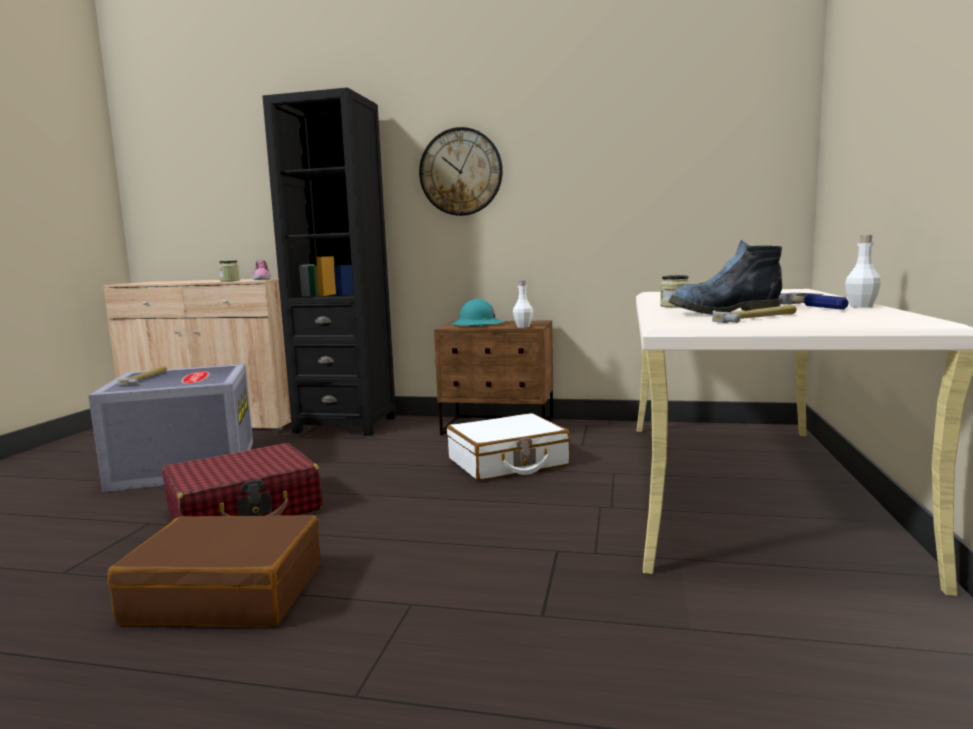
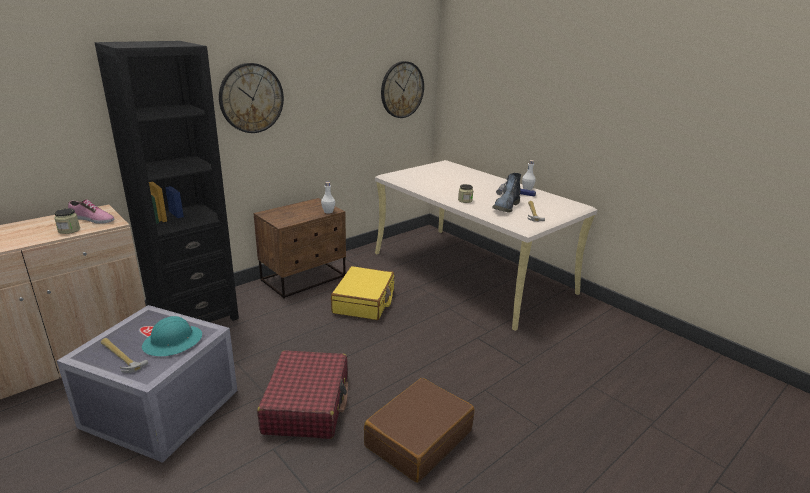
camera: 55 degrees left, 15 degrees up
(477, 325) = (290, 215): turquoise hard hat -> turquoise hard hat (173, 342)
(508, 463) = (364, 302): white suitcase -> yellow suitcase
(725, 164) = (402, 90): none -> wall clock

